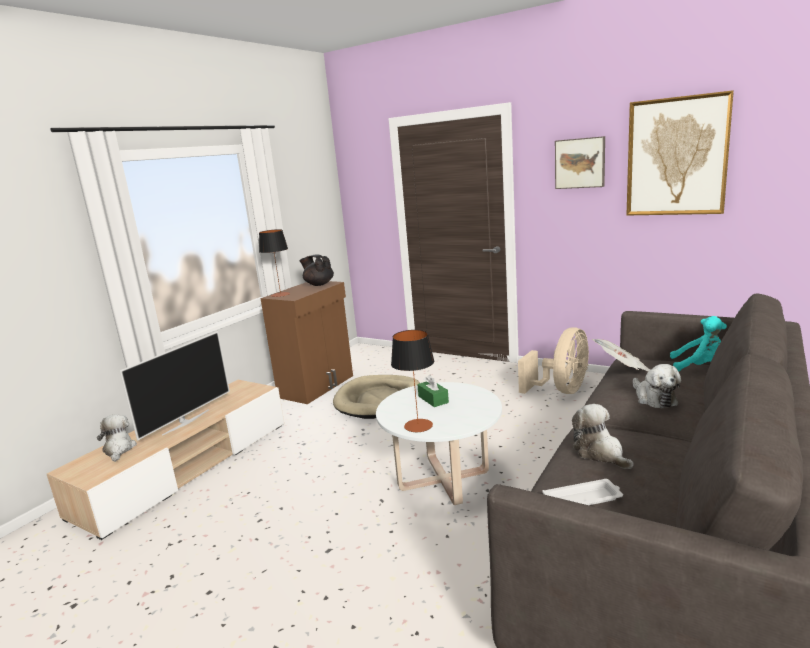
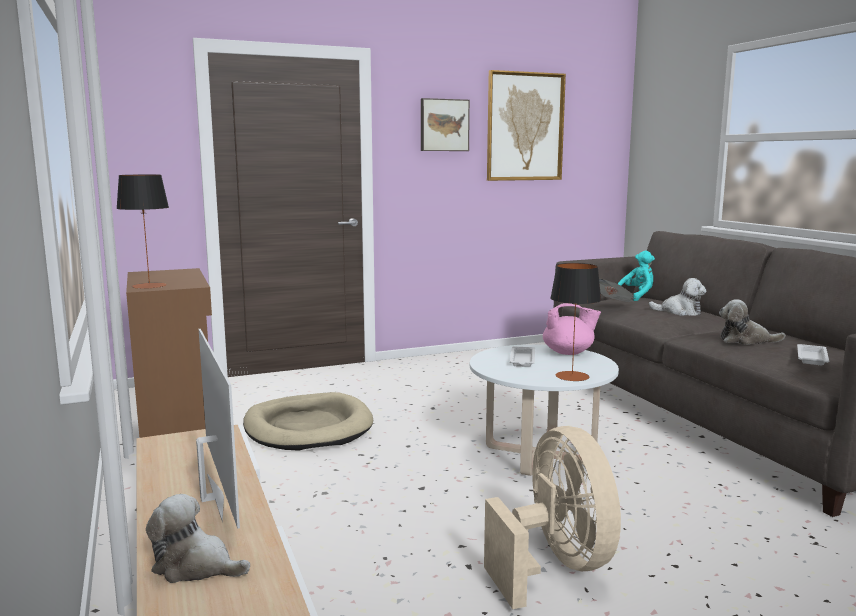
camera: 55 degrees left, 5 degrees down
(319, 284) = (168, 273): black teapot -> none
(433, 399) = (522, 360): green tissue box -> white tray
(480, 405) = (569, 353): none -> pink teapot
(561, 390) = (465, 369): beige fan -> beige fan (555, 566)

